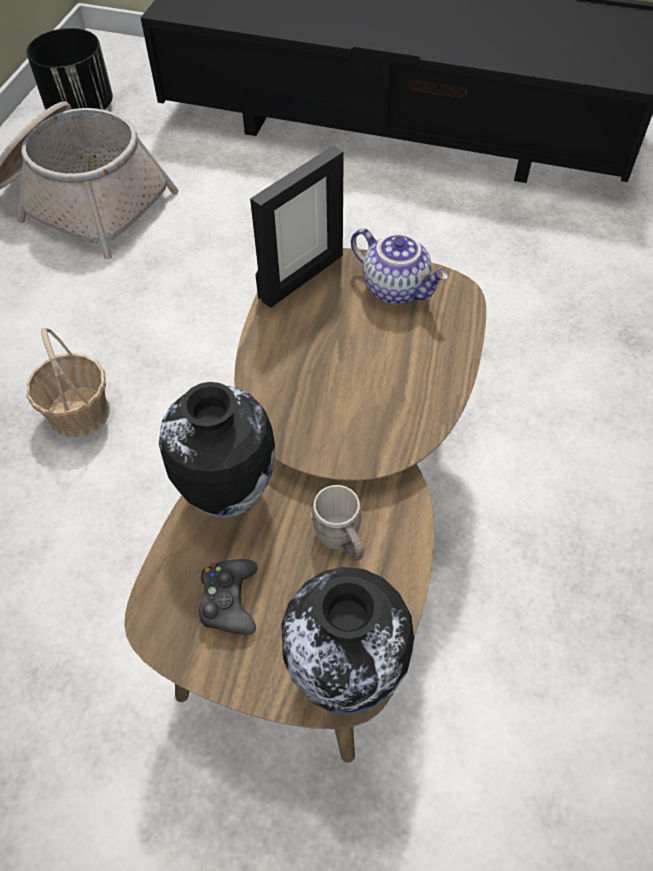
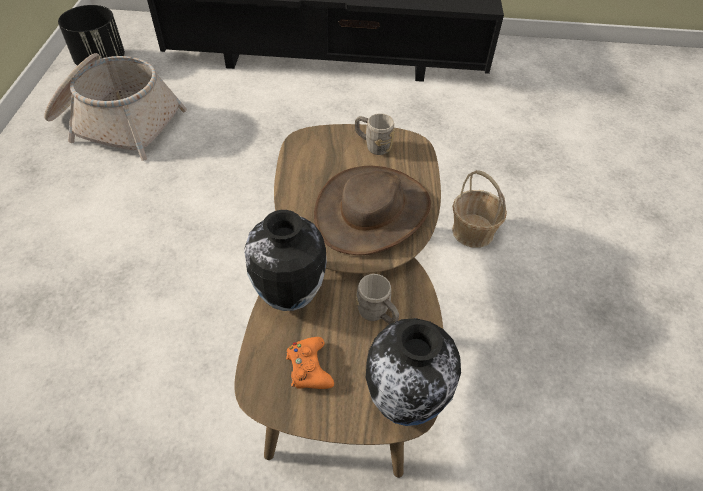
camera: 15 degrees left, 5 degrees down
(79, 413) = (145, 269): basket -> basket (473, 232)
(229, 601) = (309, 368): black game controller -> orange game controller
(301, 276) = (306, 145): picture frame -> none
(369, 389) = (373, 211): none -> brown hat
(397, 288) = (373, 145): teapot -> grey mug

